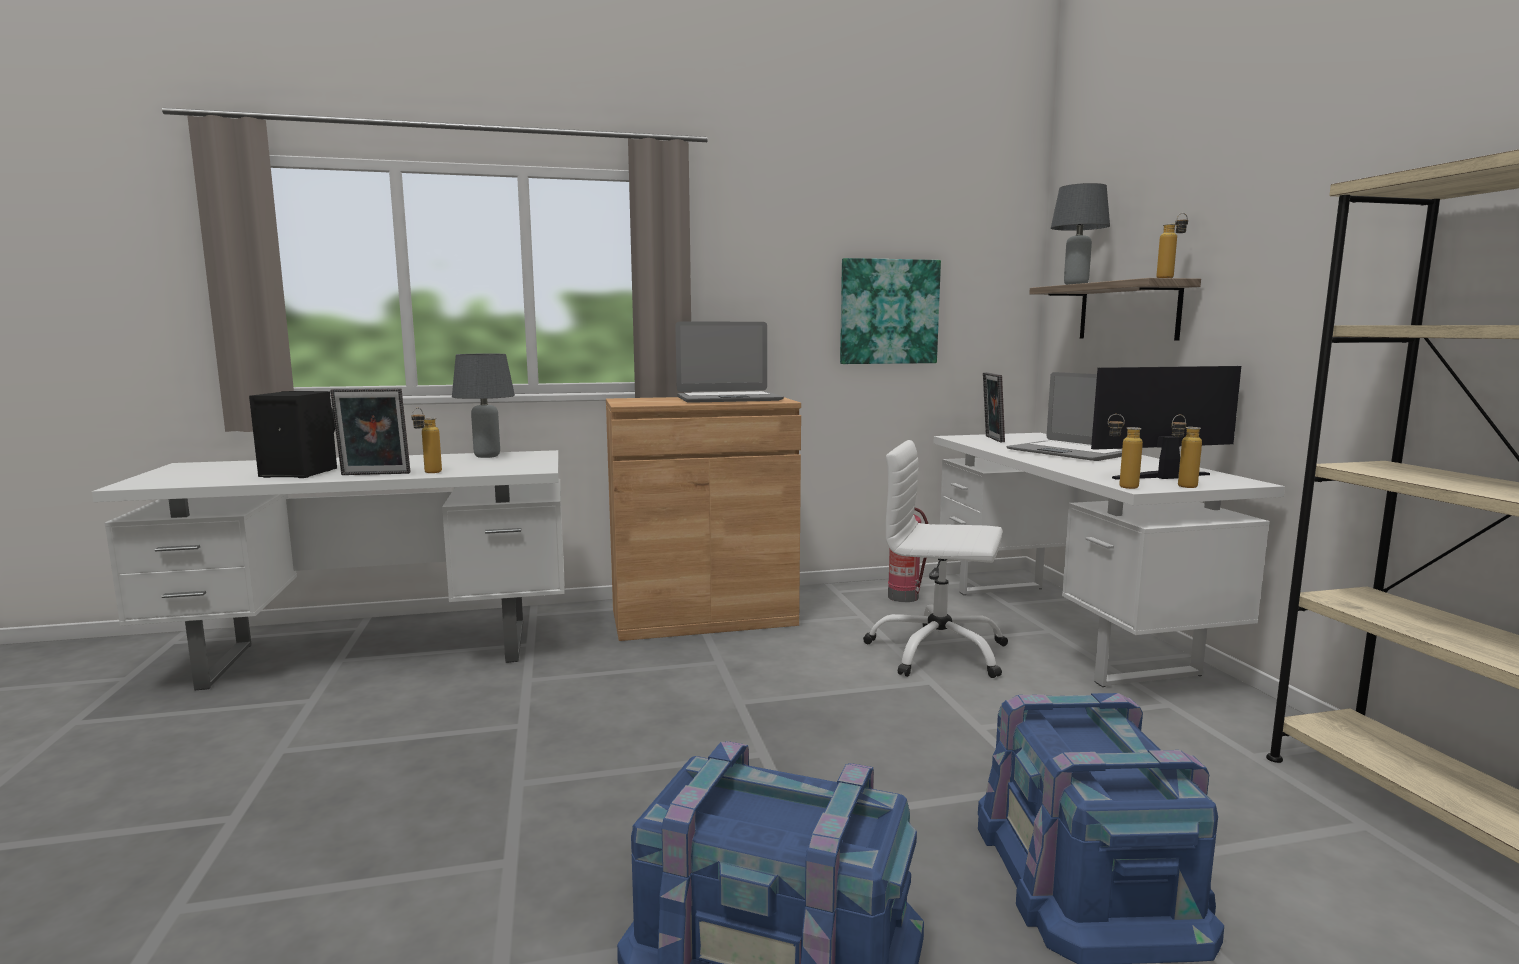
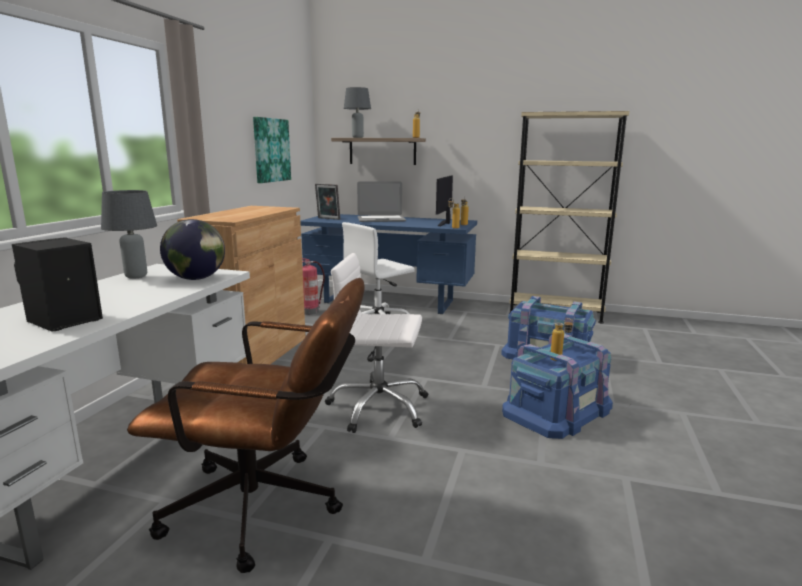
camera: 60 degrees left, 5 degrees up
(300, 757) = (268, 509): none -> brown office chair
(374, 474) = (141, 302): picture frame -> none
(428, 473) = (174, 291): bottle -> bottle (560, 360)
(495, 468) = (196, 279): none -> globe
(611, 745) = (378, 408): none -> white office chair
(728, 399) = (254, 210): laptop -> none
(1066, 628) = (389, 301): white desk -> blue desk

